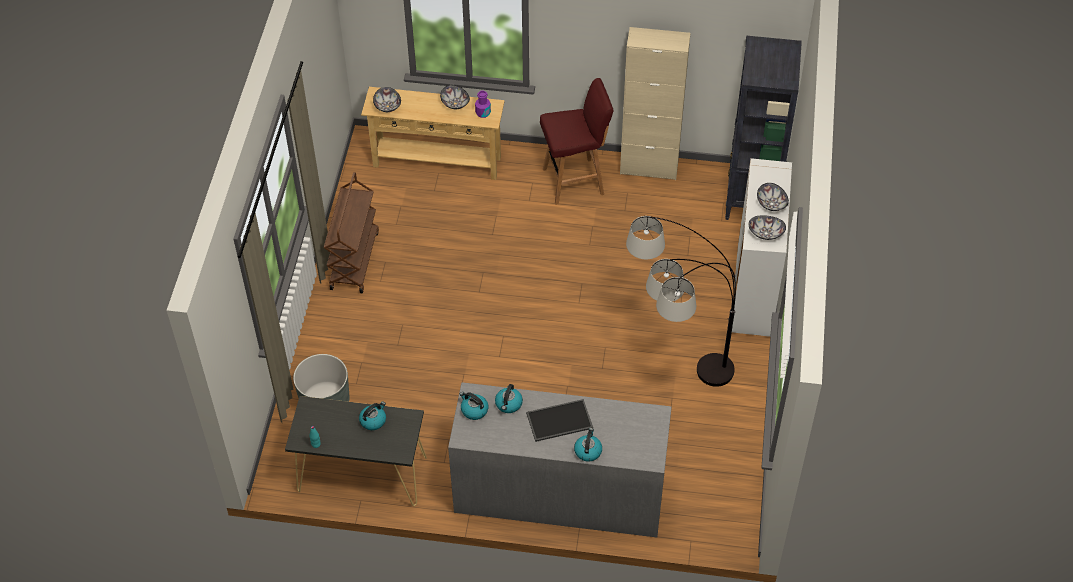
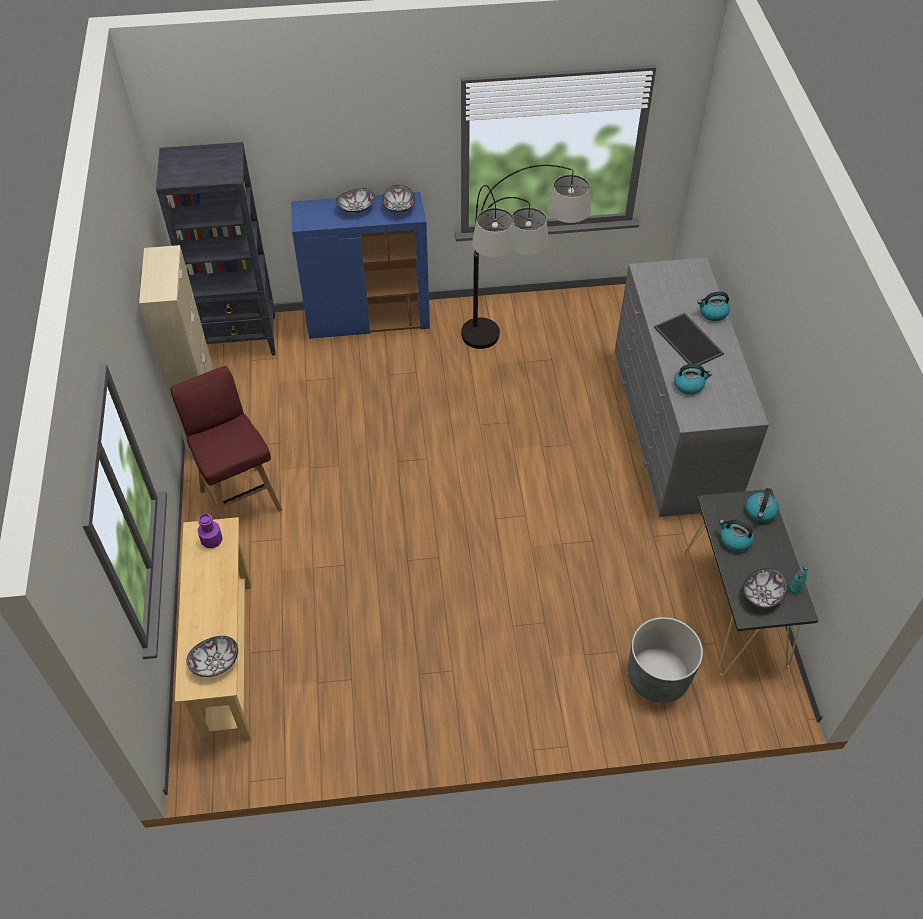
camera: 105 degrees left, 0 degrees up
(354, 259) = (425, 713): brown cart -> none
(455, 103) = (198, 578): bowl -> bowl (762, 595)
(474, 410) = (711, 412): kettle -> kettle (760, 512)
(754, 291) = (369, 320): white cabinet -> blue cabinet

